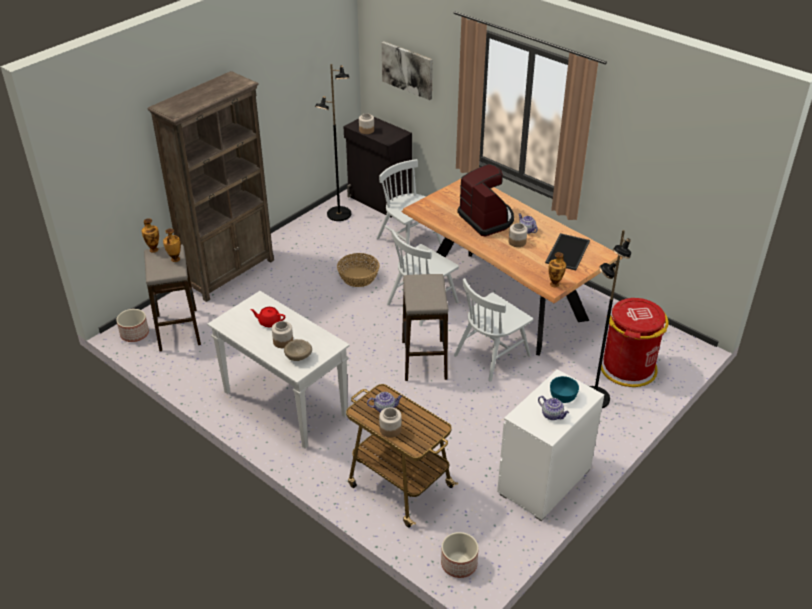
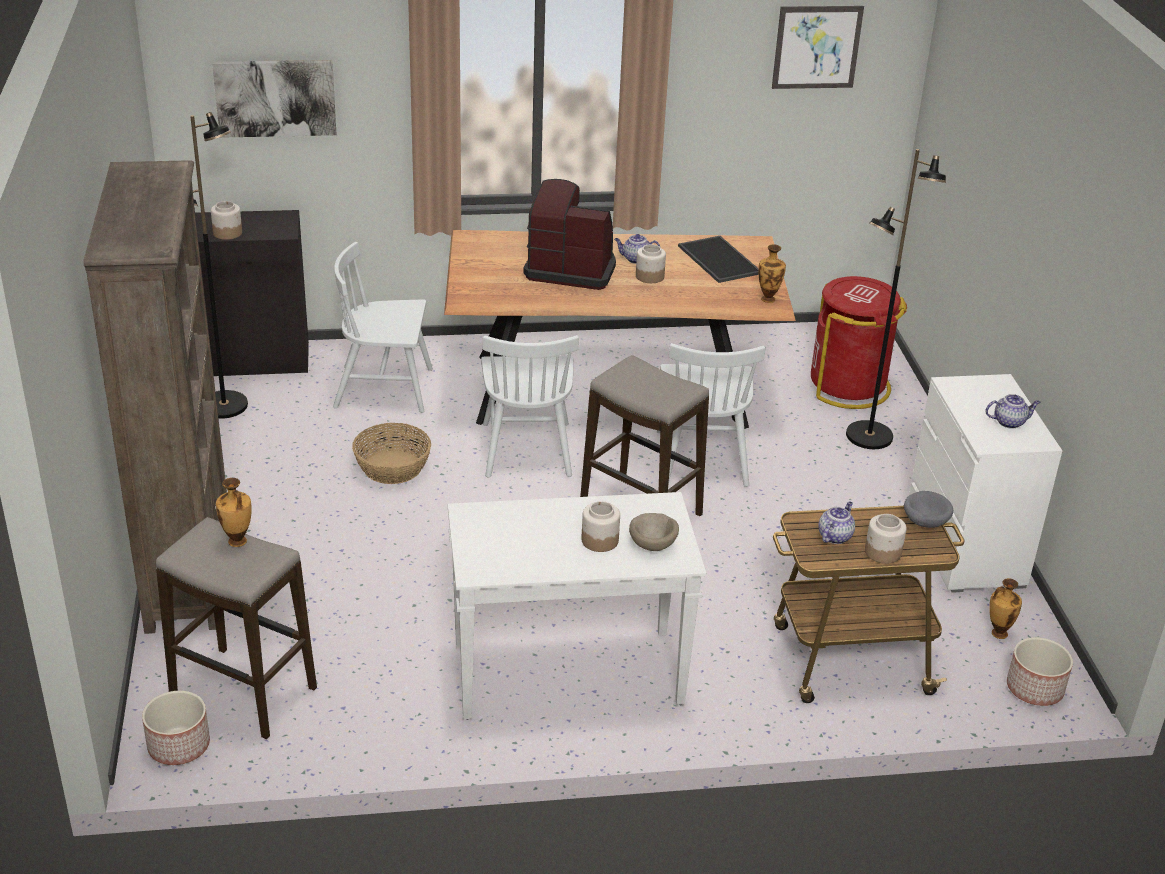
camera: 50 degrees left, 5 degrees down
(153, 249) = (175, 548): vase -> vase (998, 633)
(269, 322) = (536, 531): red teapot -> none
(435, 431) = (924, 521): none -> grey bowl
(563, 396) = (984, 398): turquoise bowl -> none
(685, 148) = (817, 47): none -> picture

